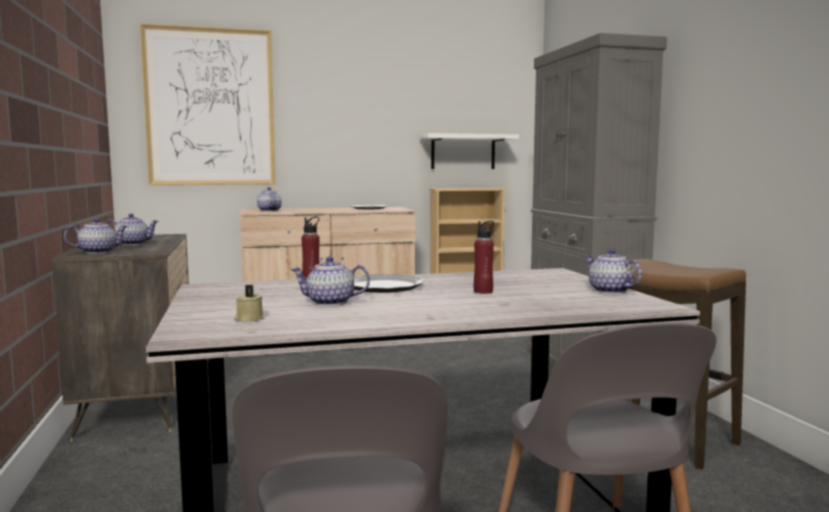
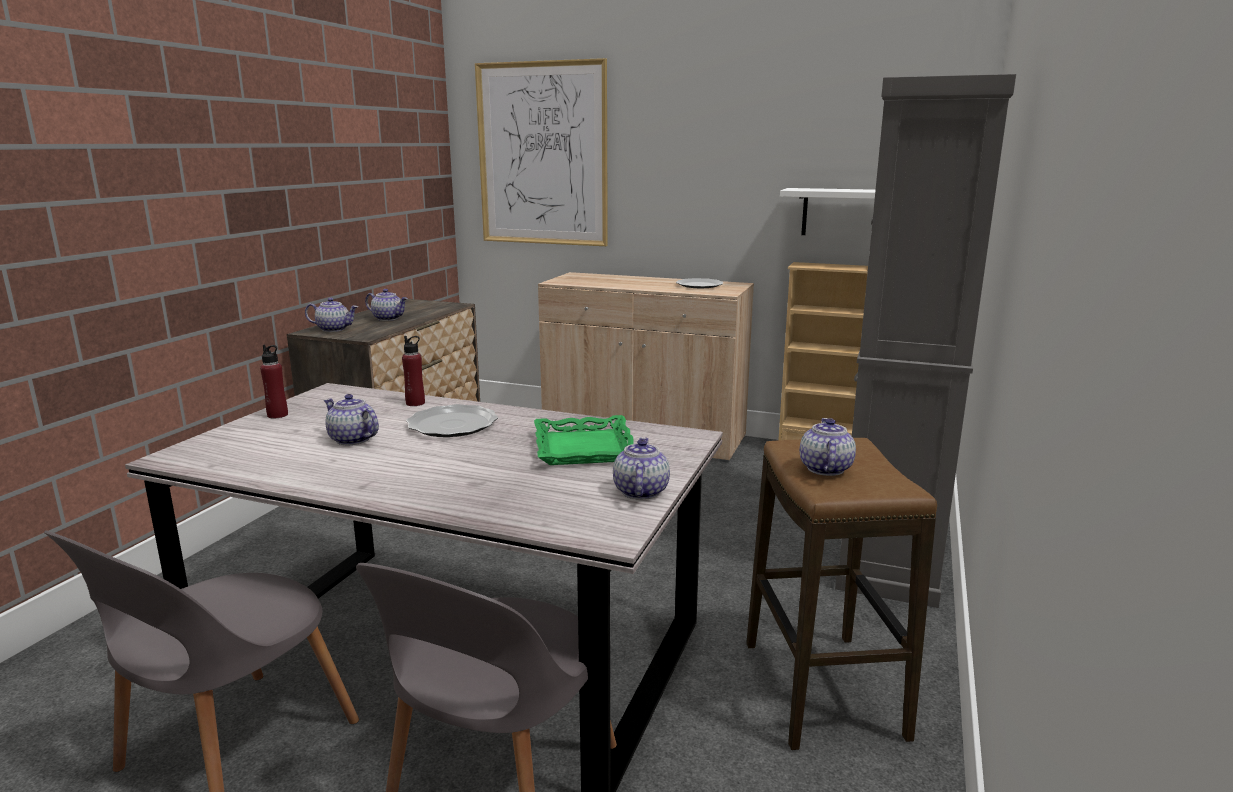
camera: 35 degrees right, 10 degrees up
(248, 319) = (248, 448): beige candle -> none
(269, 210) = (580, 280): teapot -> teapot (824, 468)
(483, 291) = (512, 457): red bottle -> red bottle (277, 415)
(512, 282) = (583, 448): none -> green tray

